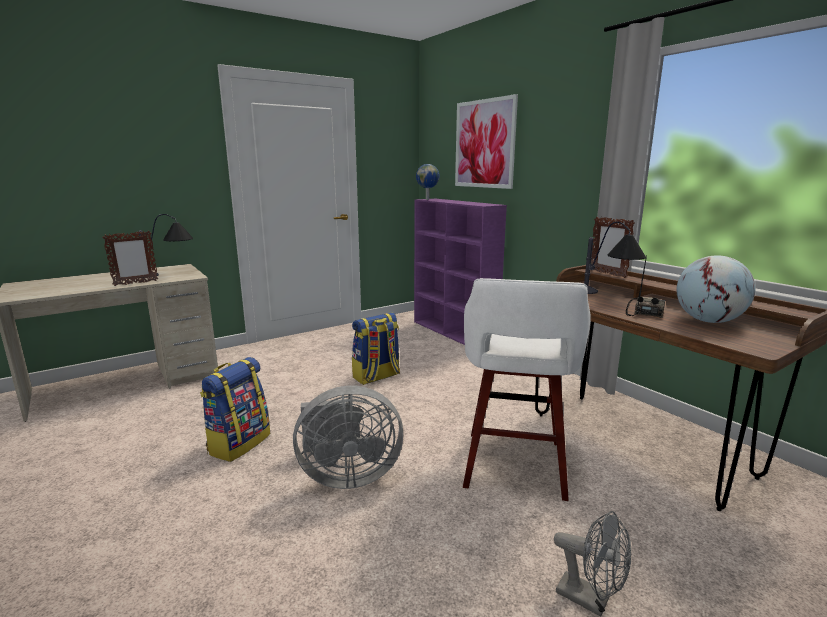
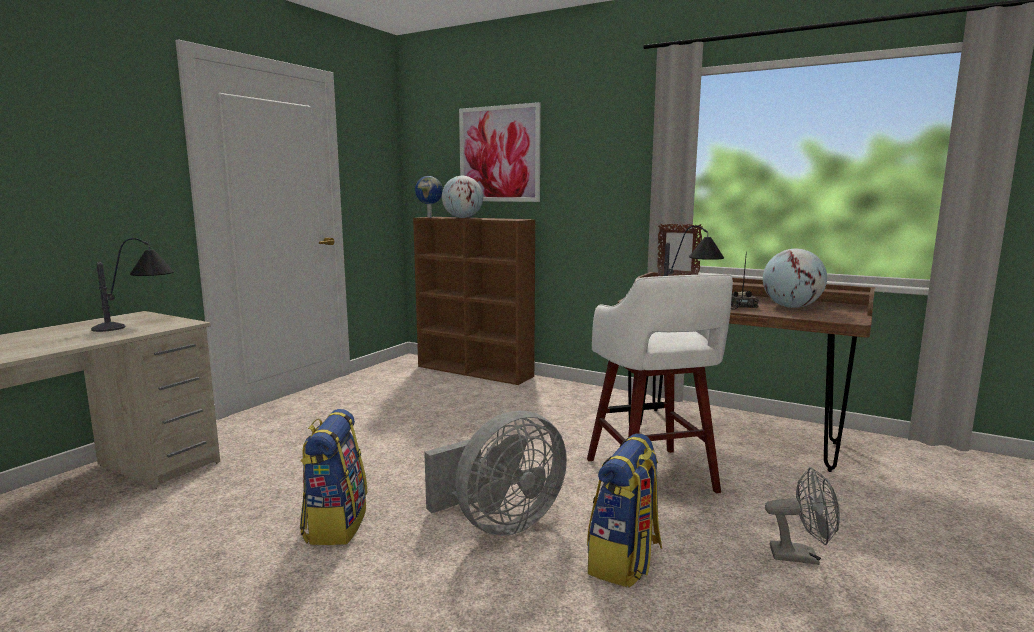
camera: 25 degrees left, 5 degrees down
(135, 283) = (110, 337): picture frame -> none
(376, 377) = (433, 427): backpack -> backpack (624, 561)
(450, 201) = (462, 218): none -> globe
(454, 333) = (476, 371): purple bookcase -> brown bookcase

